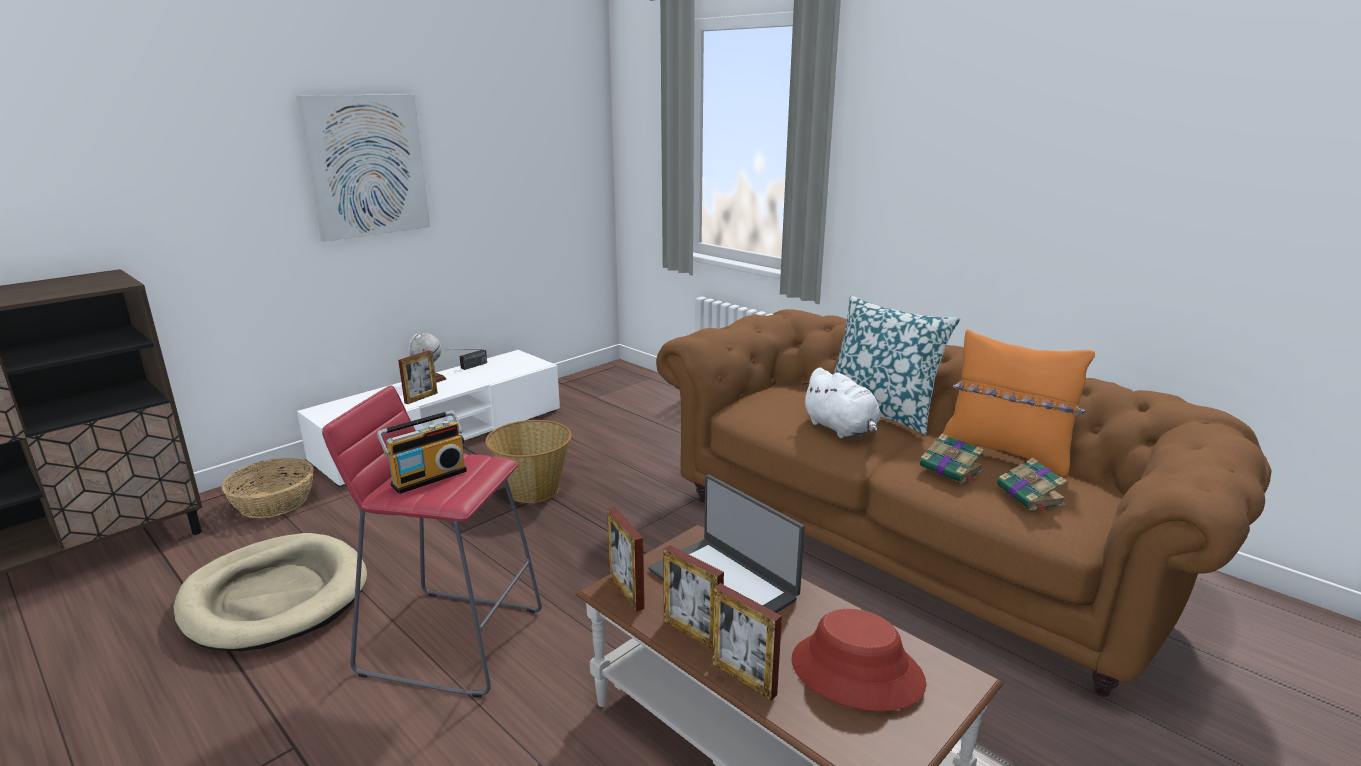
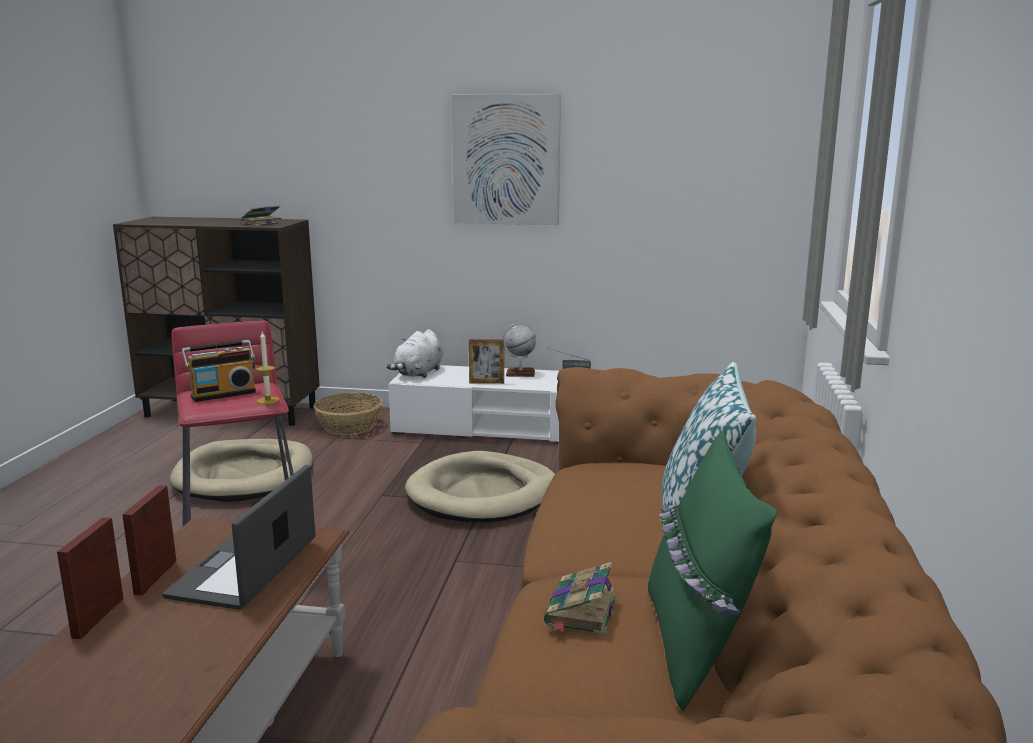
camera: 55 degrees right, 5 degrees down
(428, 477) = (223, 394): radio -> radio turned 45 degrees counterclockwise
(490, 461) = (268, 400): none -> candle
(533, 490) = (483, 494): basket -> beige dog bed
(626, 592) = (202, 534): picture frame -> none
(841, 429) = (604, 524): white plush toy -> white plush toy (418, 373)
(856, 672) = (133, 671): red hat -> none
(1005, 454) = (696, 644): orange pillow -> green pillow
(1031, 496) = (569, 684): book -> book (261, 223)

